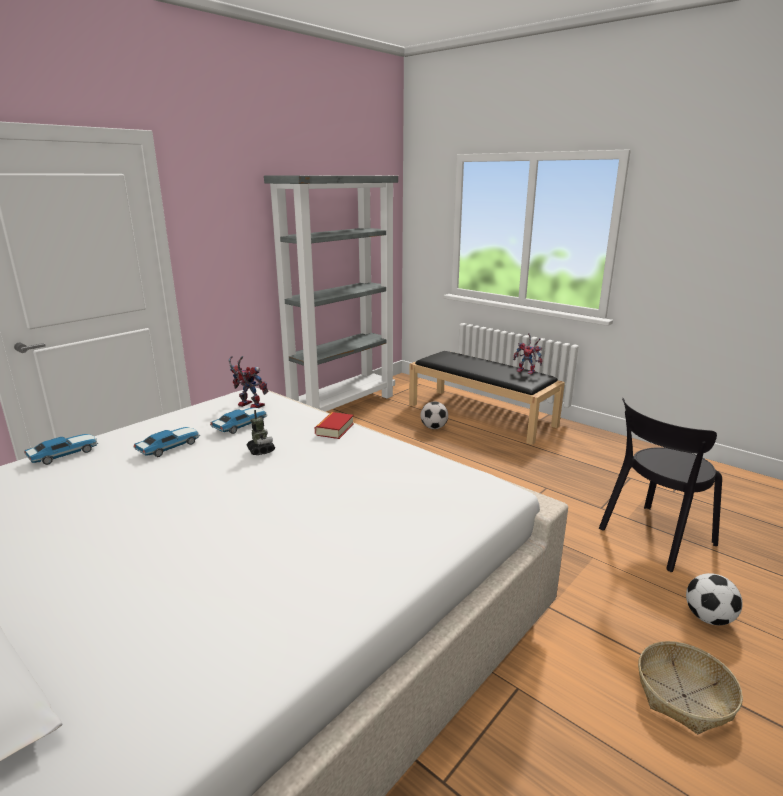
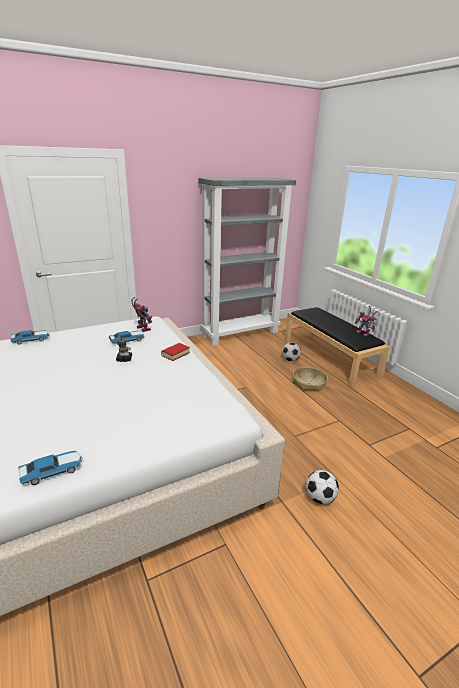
camera: 20 degrees right, 5 degrees up
(170, 447) = (81, 346): toy car -> toy car (53, 471)
(653, 538) = (393, 477): black chair -> none
(684, 695) = (331, 589): basket -> basket (309, 383)
(708, 618) = (391, 545): football -> football (320, 498)

